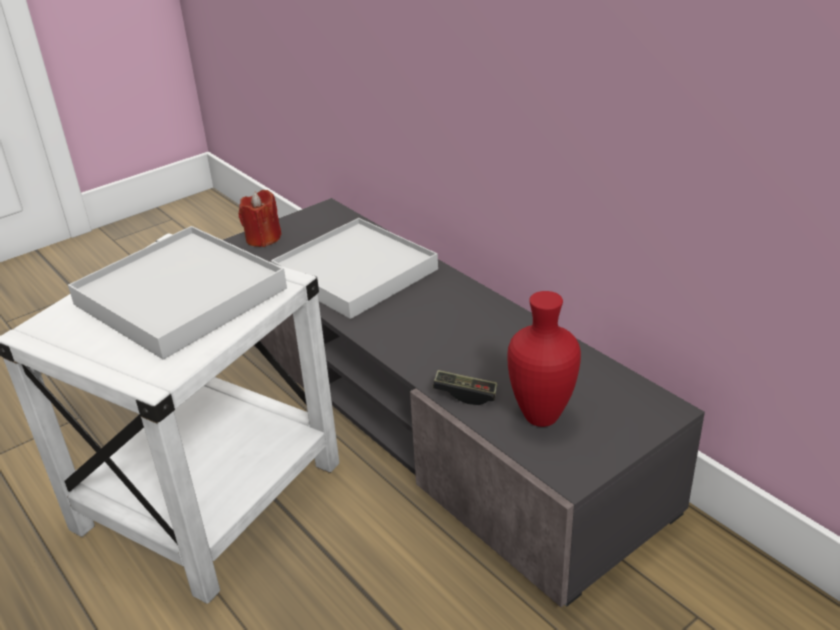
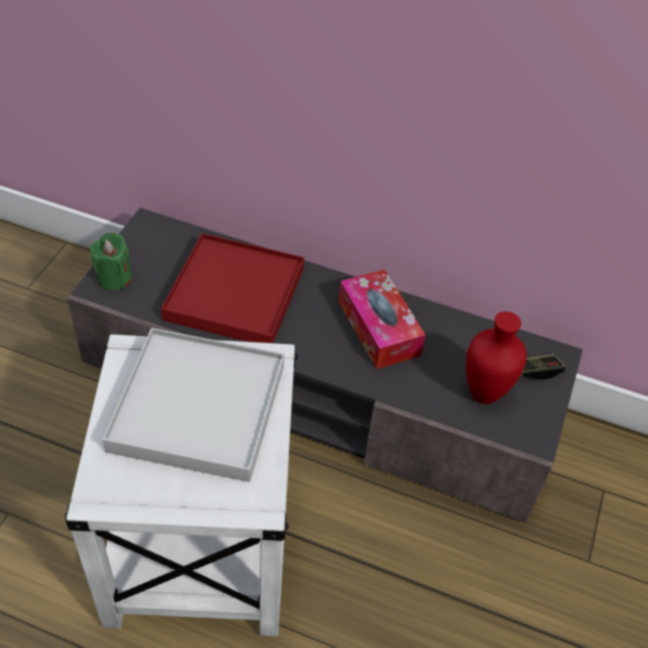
camera: 35 degrees left, 15 degrees up
(263, 238) = (114, 277): red candle -> green candle
(355, 272) = (234, 294): white tray -> red tray
(465, 394) = (417, 393): game controller -> game controller (535, 371)
(472, 331) = (378, 328): none -> tissue box

